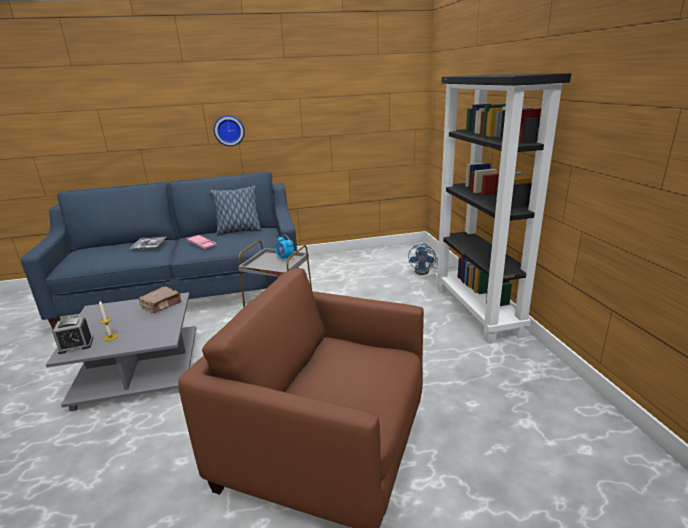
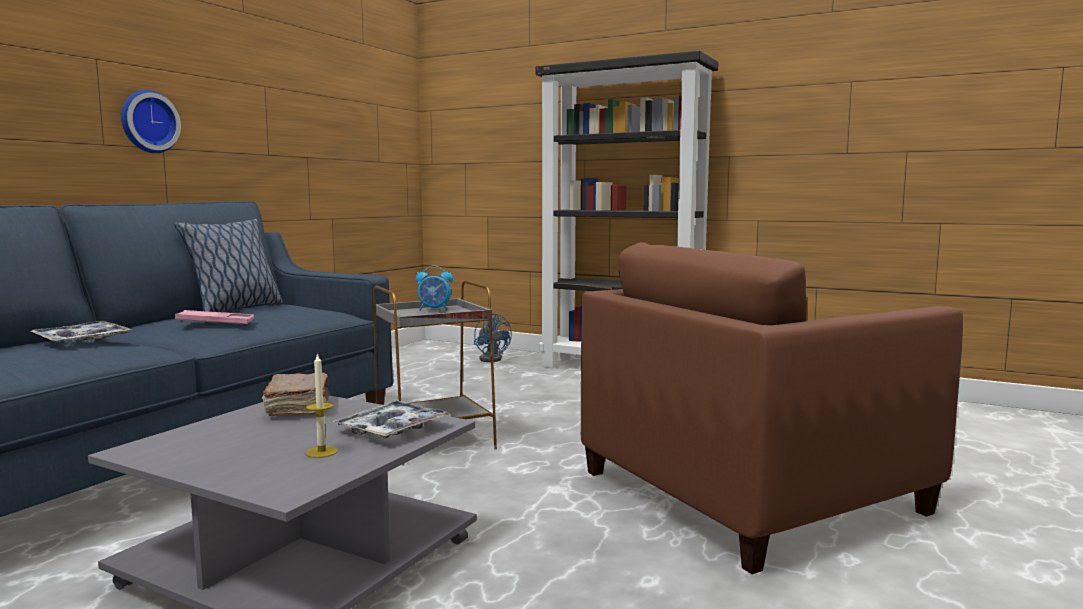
camera: 50 degrees left, 15 degrees down
(76, 345) = (275, 479): alarm clock -> none
(148, 335) = (392, 429): none -> tray

